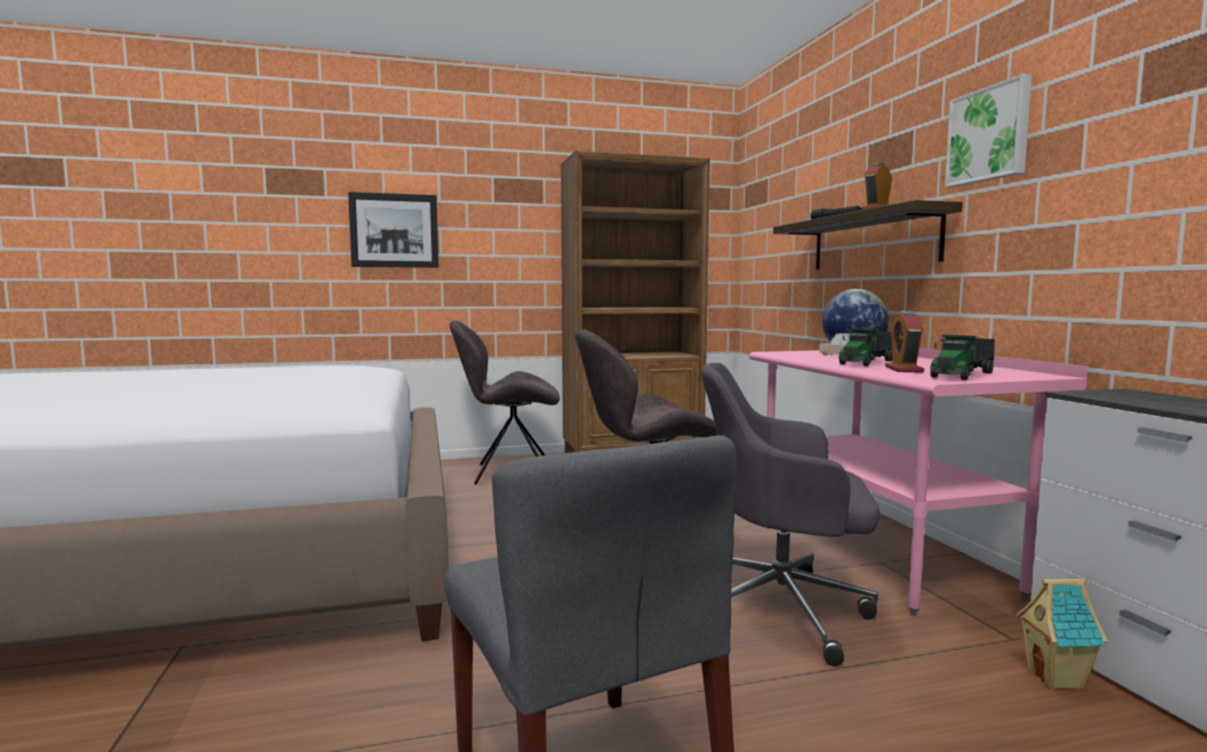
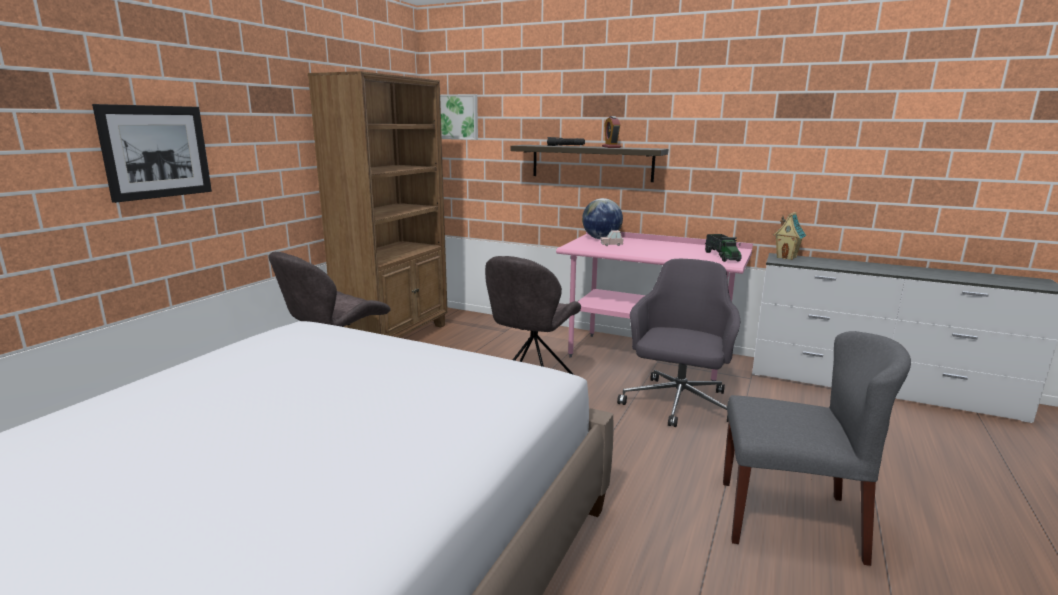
camera: 50 degrees left, 10 degrees up
(783, 609) = (677, 404): grey office chair -> grey office chair turned 150 degrees clockwise
(867, 363) = (652, 251): toy truck -> none
(903, 369) = (688, 255): alarm clock -> none
(989, 135) = (688, 113): picture -> picture (459, 117)
(1057, 679) = (785, 388): toy house -> toy house (787, 257)

